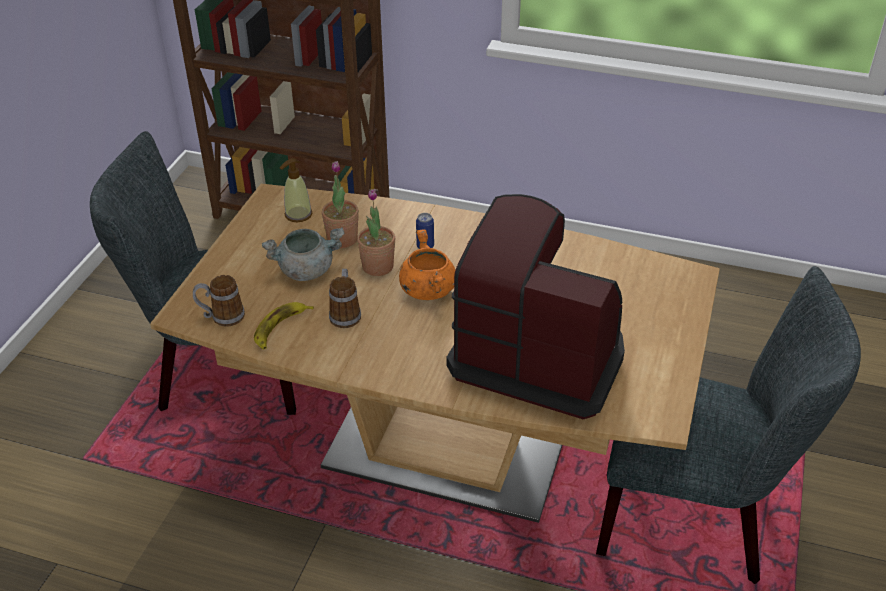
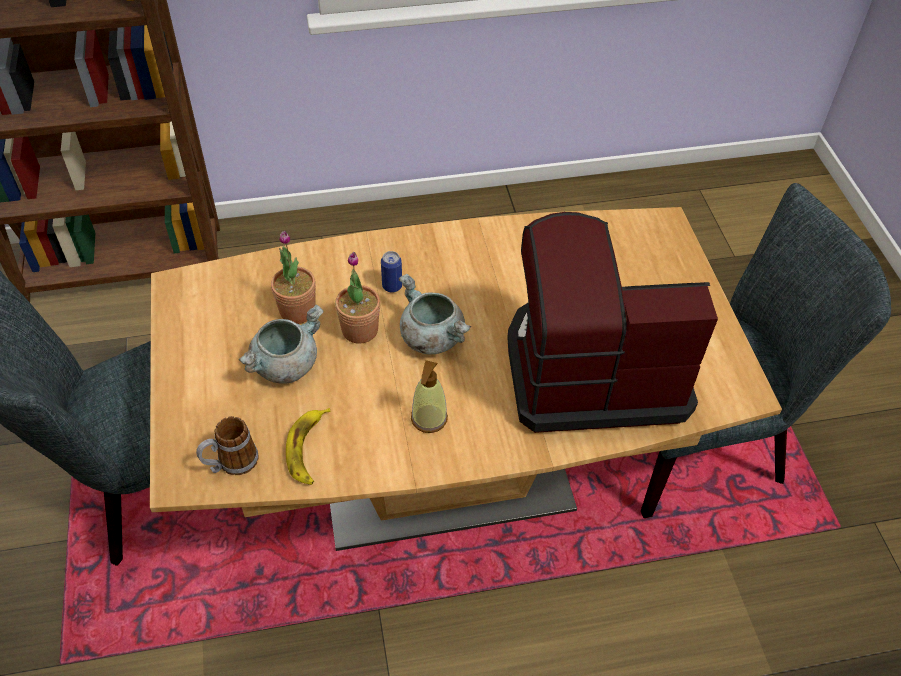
camera: 30 degrees left, 10 degrees up
(298, 215) = (225, 298): soap dispenser -> soap dispenser (429, 419)
(345, 313) = (366, 401): mug -> none
(427, 290) = (431, 338): orange cooking pot -> grey cooking pot

